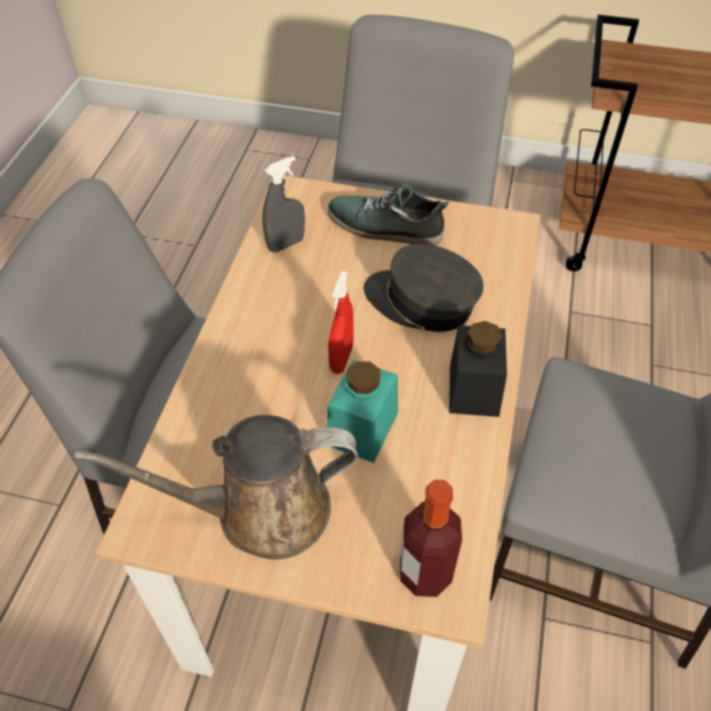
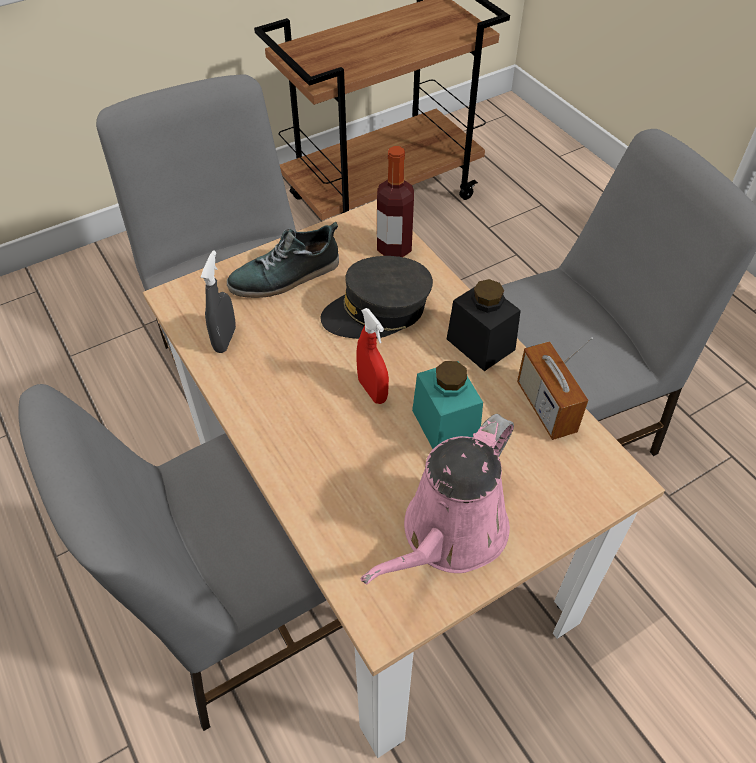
camera: 45 degrees left, 0 degrees up
(261, 510) = (449, 535): brown watering can -> pink watering can
(425, 573) = (590, 480): bottle -> bottle (394, 248)
(464, 483) = (545, 407): none -> radio

